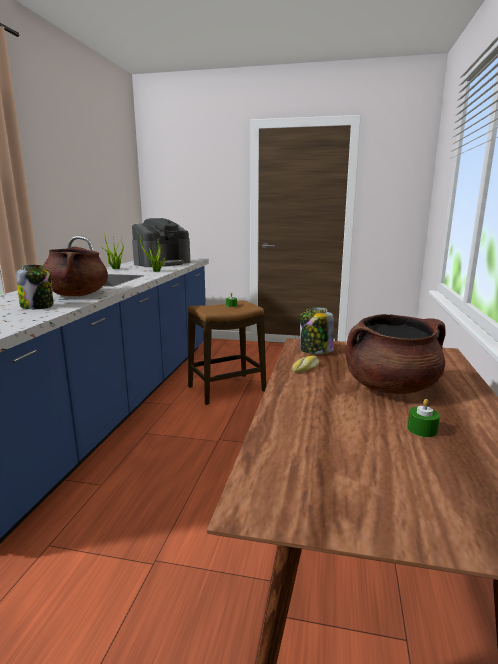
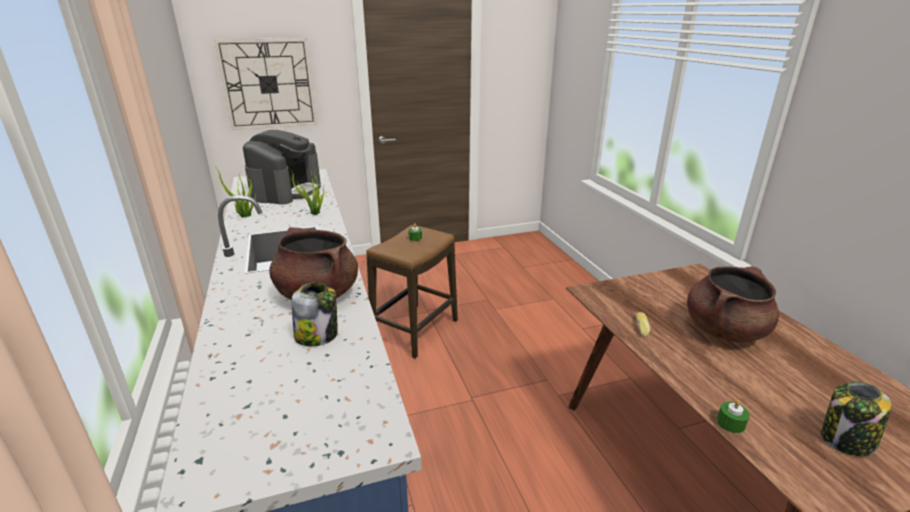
camera: 30 degrees left, 10 degrees up
(187, 197) = (268, 84): none -> wall clock
(315, 351) = (615, 300): jar -> jar (846, 441)
(422, 429) = (799, 372): green candle -> green candle (730, 423)

